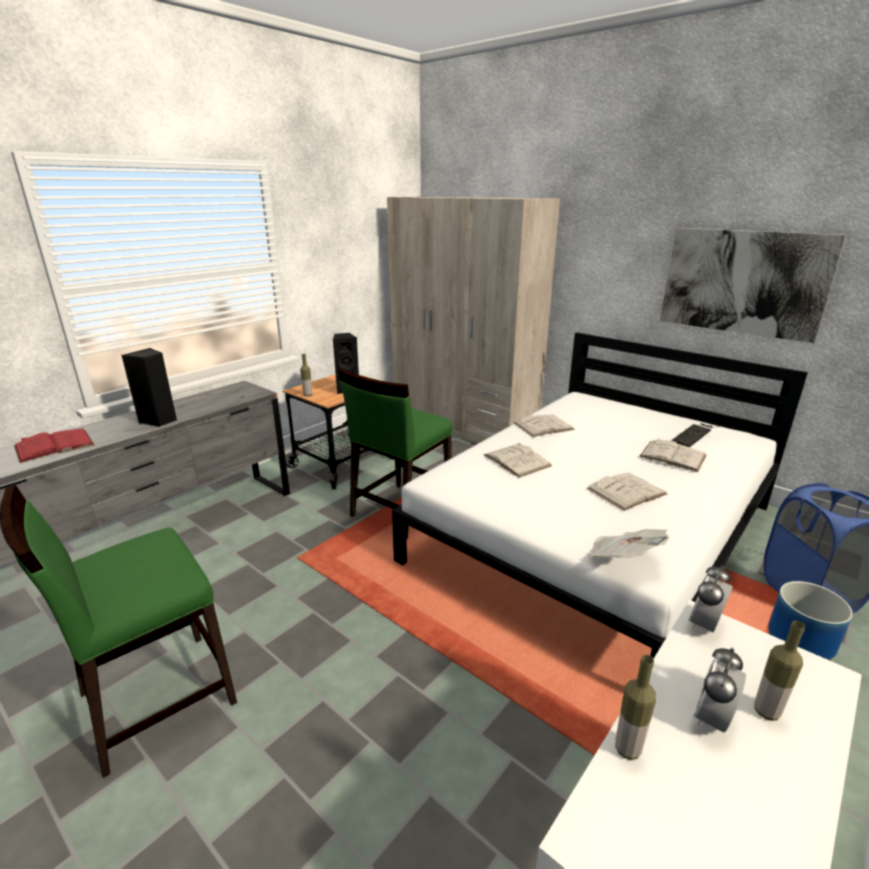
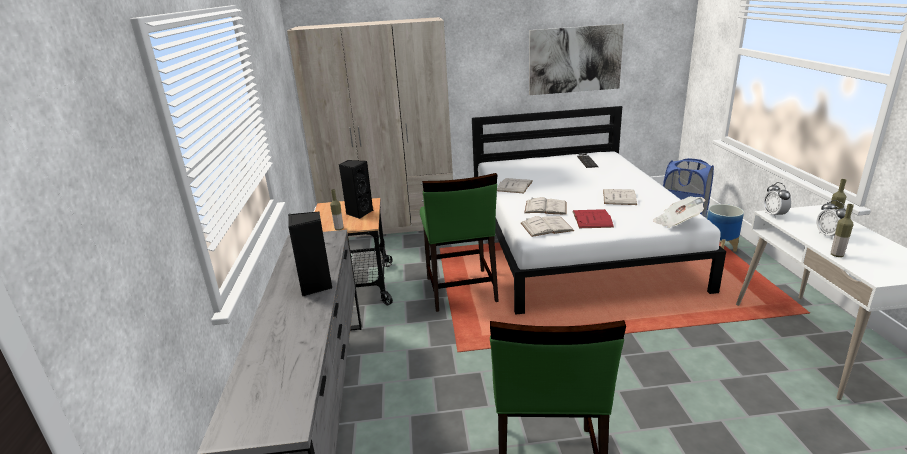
camera: 45 degrees left, 0 degrees up
(54, 445) = (282, 345): red book -> red book (592, 219)
(672, 456) = (601, 174): white book -> white book (546, 227)

